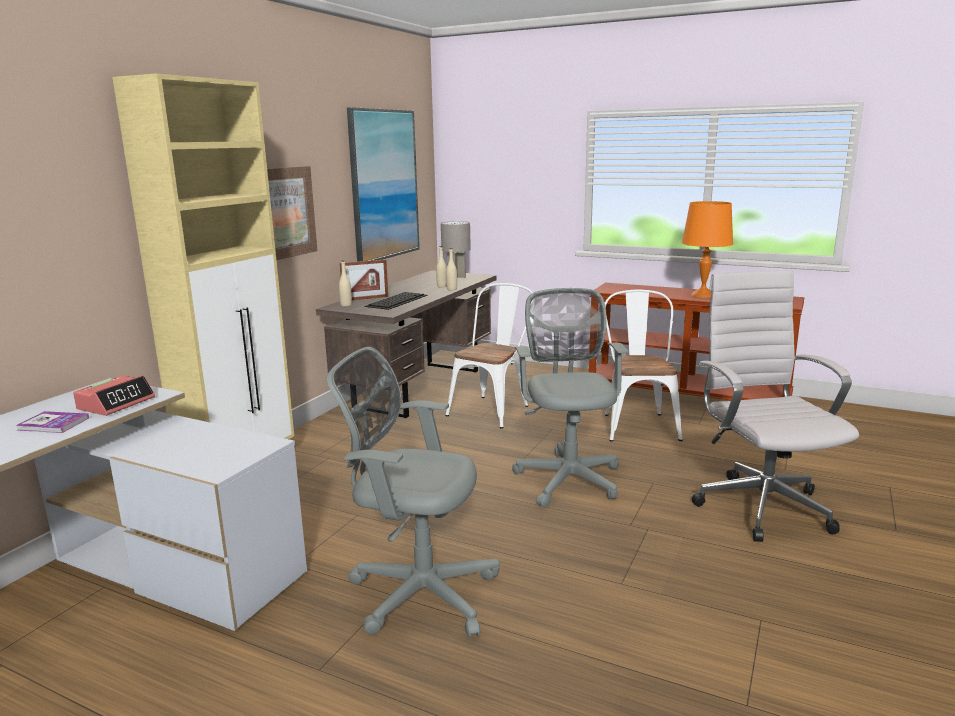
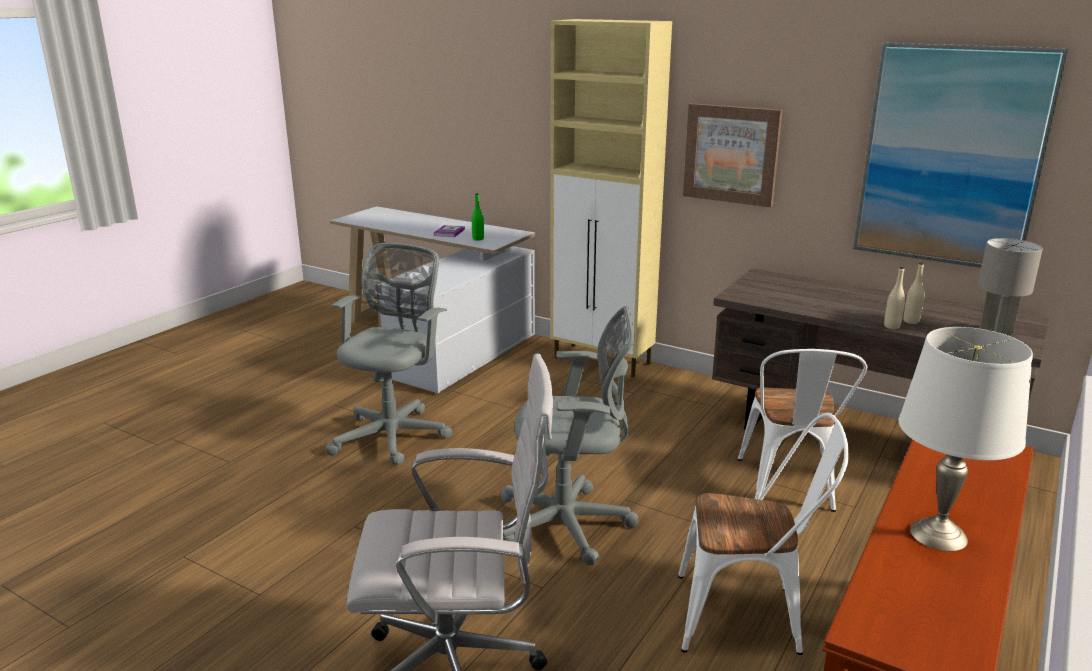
camera: 95 degrees right, 5 degrees up
(116, 403) = (478, 239): alarm clock -> green bottle
(346, 305) = (772, 278): beige bottle -> none
(365, 298) = (811, 285): picture frame -> none
(397, 300) = (803, 298): keyboard -> none
(493, 409) = (788, 489): white chair -> white chair turned 60 degrees clockwise
(702, 295) = (937, 534): orange table lamp -> white table lamp

